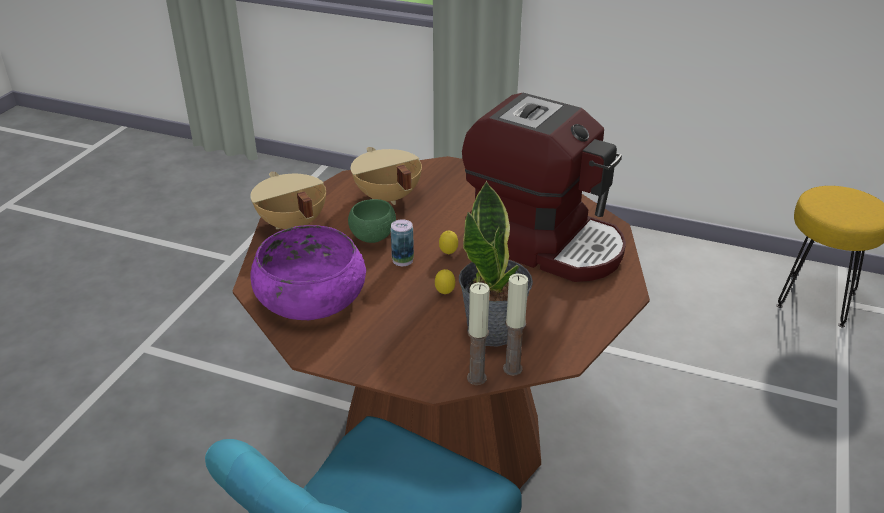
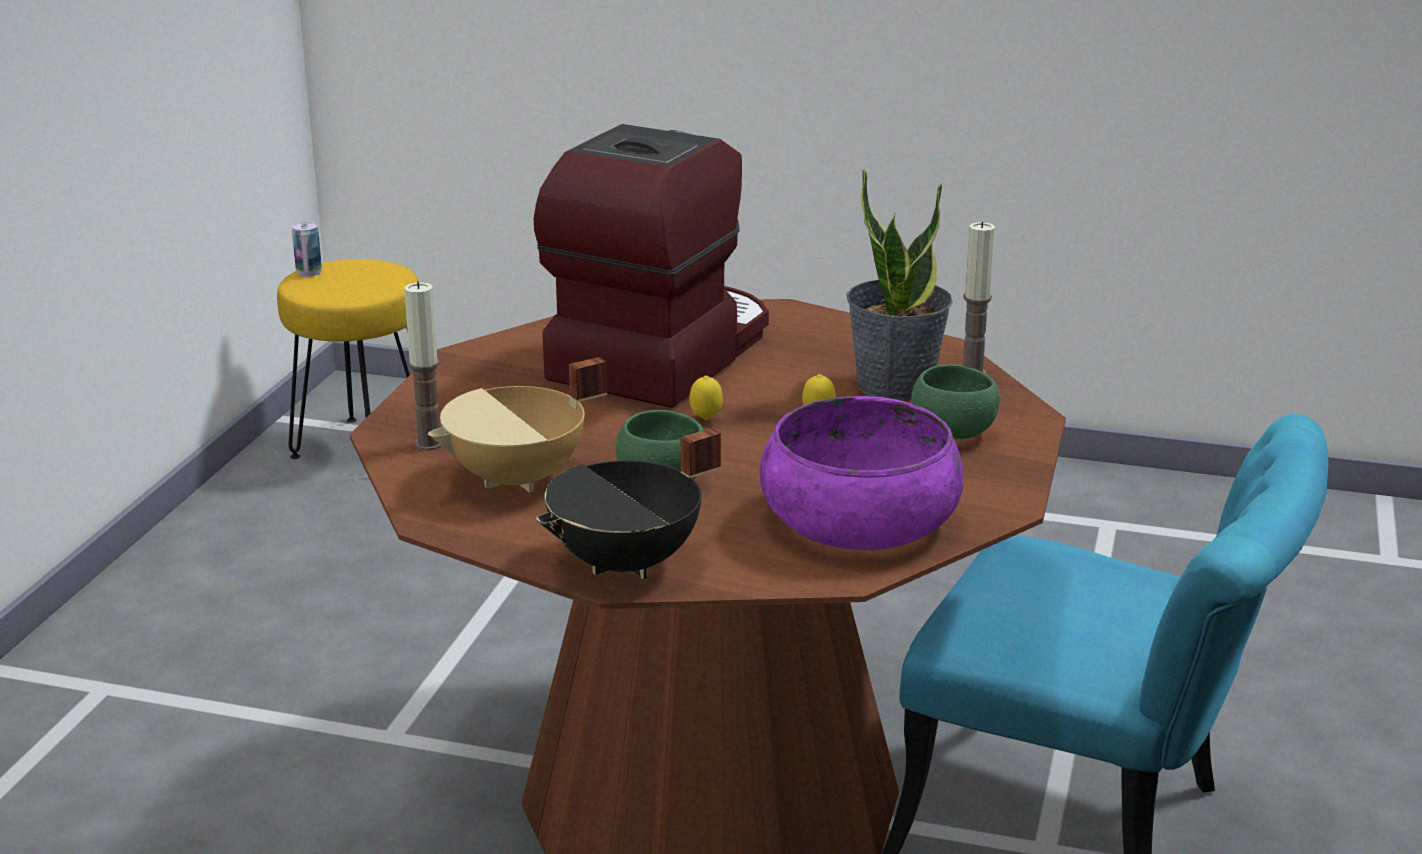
camera: 95 degrees left, 10 degrees down
(291, 224) = (627, 564): beige cooking pot -> black cooking pot
(402, 260) = (732, 453): can -> can (309, 272)
(414, 345) = (953, 433): none -> green bowl
(476, 378) = (1002, 393): candle -> candle (429, 444)

